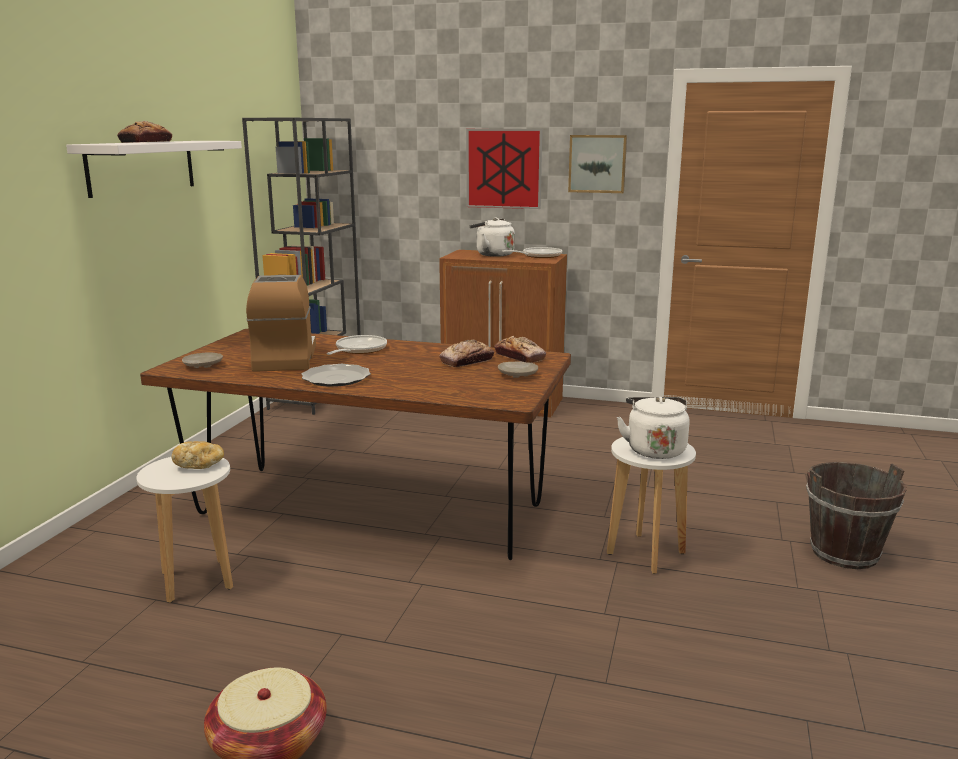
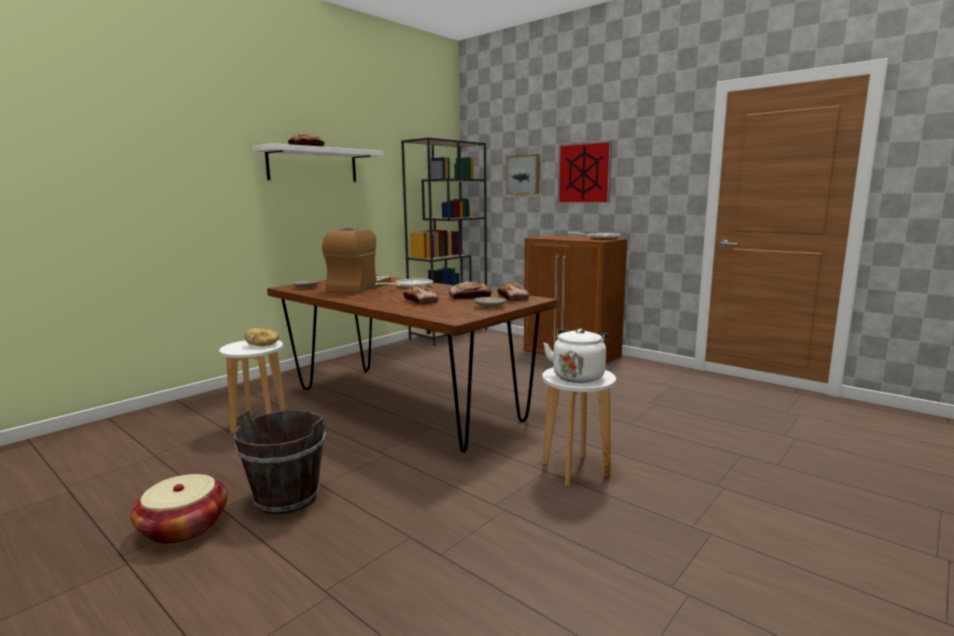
camera: 25 degrees right, 5 degrees down
(336, 378) = (367, 298): plate -> none
(417, 375) = (420, 301): none -> bread
(492, 254) = (567, 237): white kettle -> none
(597, 163) = (653, 165): picture -> picture (523, 175)
(844, 553) = (773, 510): brown bucket -> brown bucket (286, 498)

